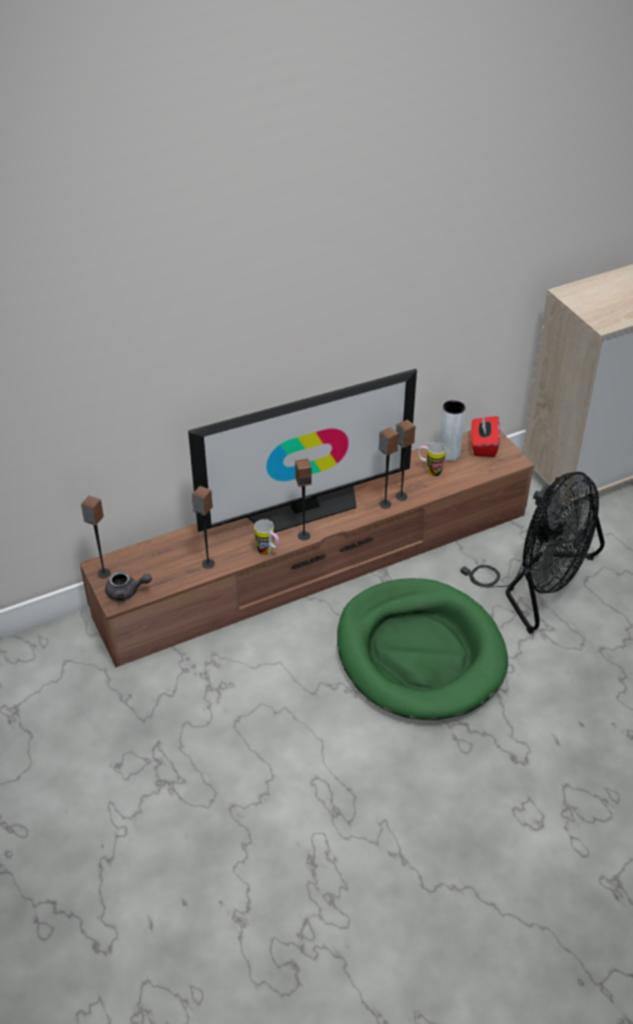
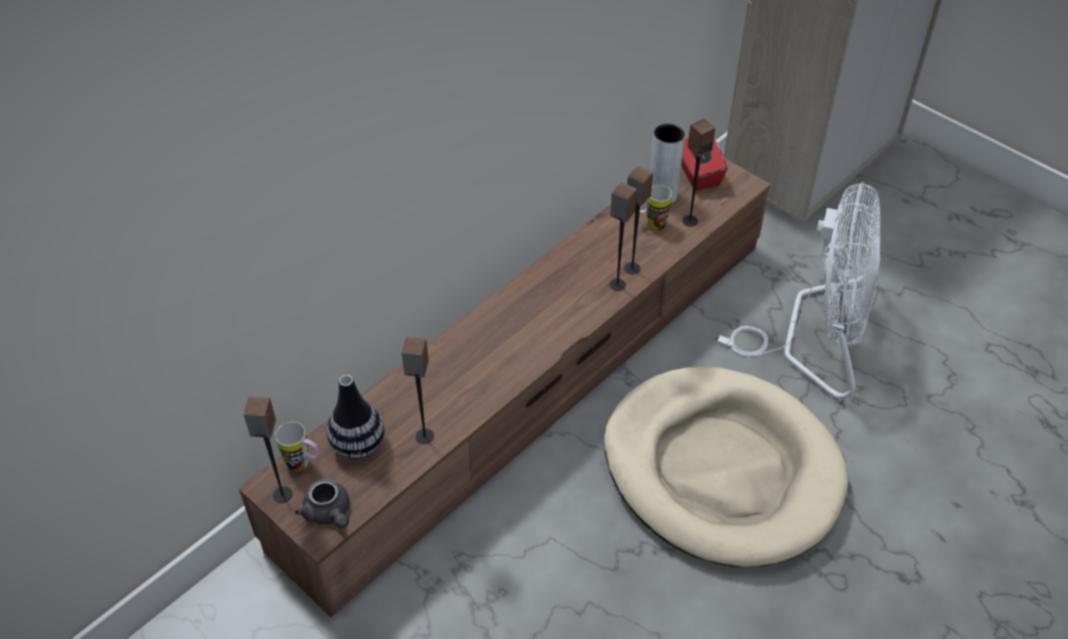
camera: 20 degrees left, 5 degrees up
(126, 592) = (329, 514): grey teapot -> grey teapot turned 75 degrees clockwise
(164, 557) = (358, 445): none -> vase
(268, 552) = (499, 395): mug -> mug (304, 465)
(304, 535) = (534, 358): speaker -> speaker (689, 220)
(305, 508) = (517, 318): television -> none
(420, 653) = (721, 469): green dog bed -> beige dog bed
(536, 585) = (814, 336): black fan -> white fan

